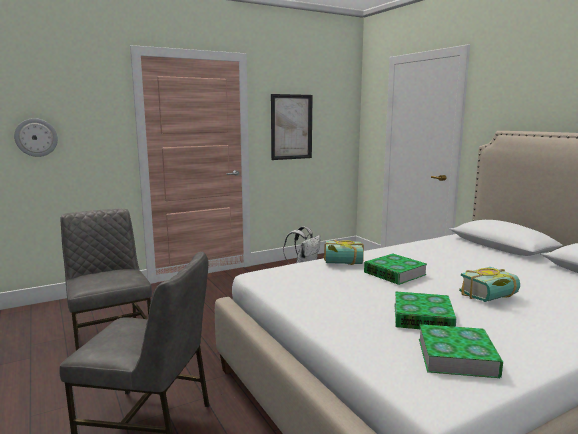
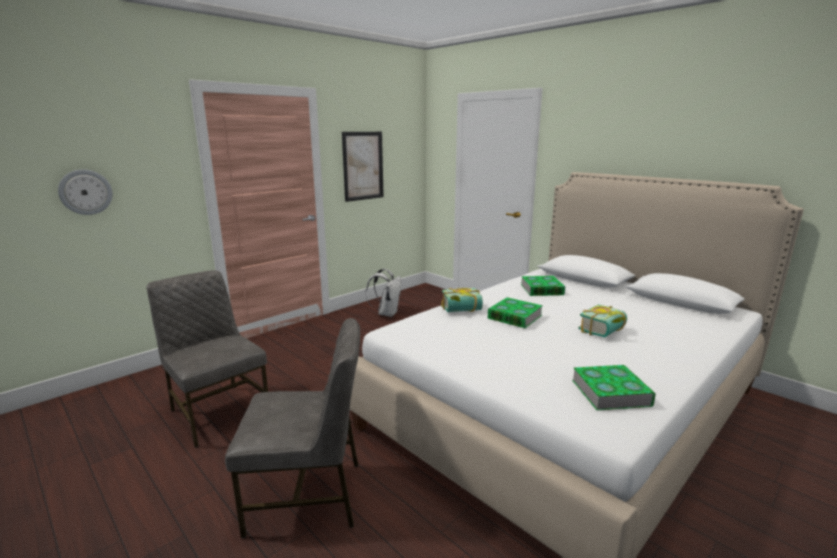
camera: 15 degrees left, 5 degrees up
(422, 317) = (562, 358): book -> book (541, 290)

